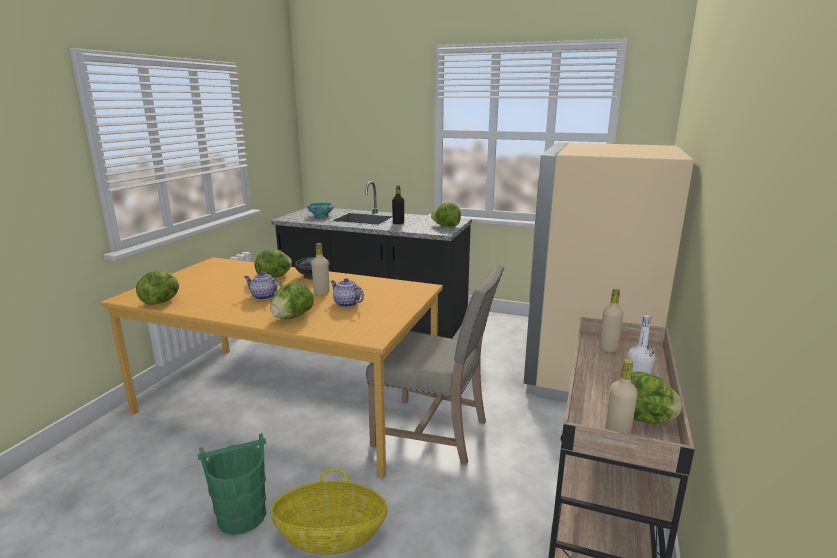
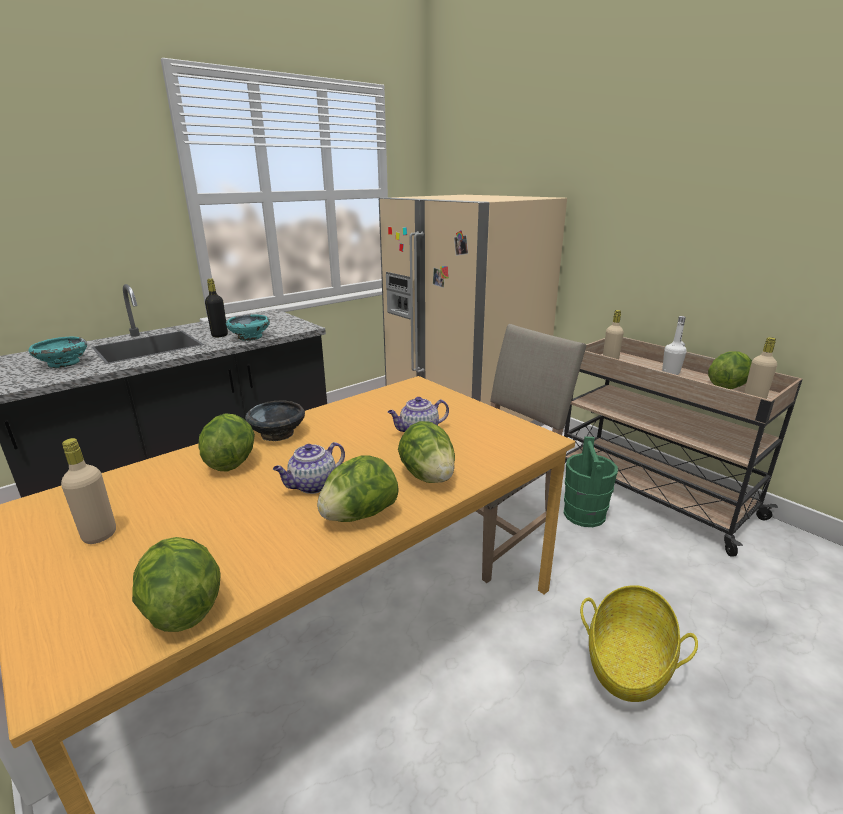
camera: 60 degrees left, 5 degrees up
(241, 516) = (567, 750): green bucket -> green bucket (584, 515)
(321, 292) = (356, 440): beige bottle -> beige bottle (99, 535)
(404, 228) = (250, 337): none -> turquoise bowl
(446, 226) = (282, 321): lettuce -> lettuce (359, 515)

